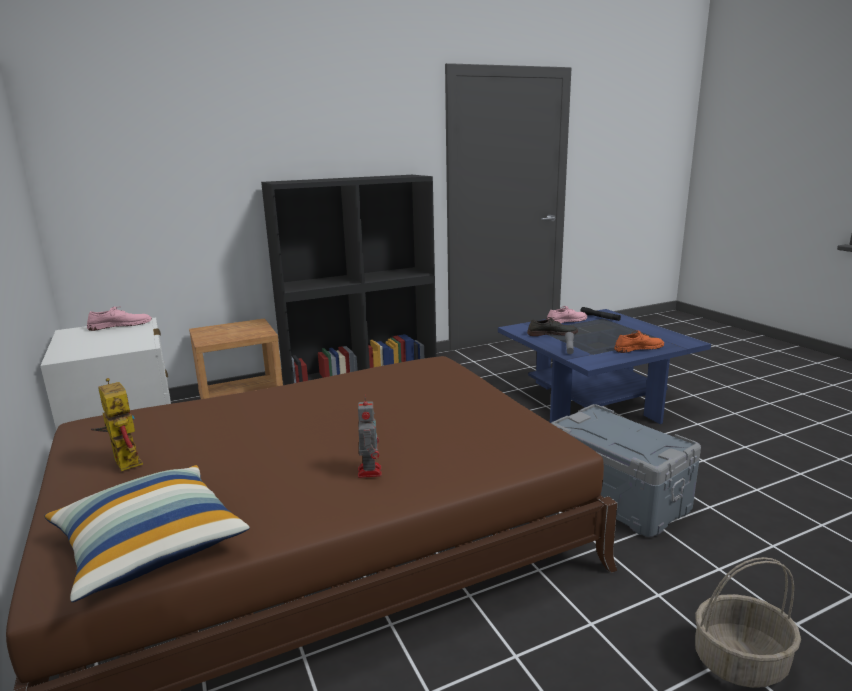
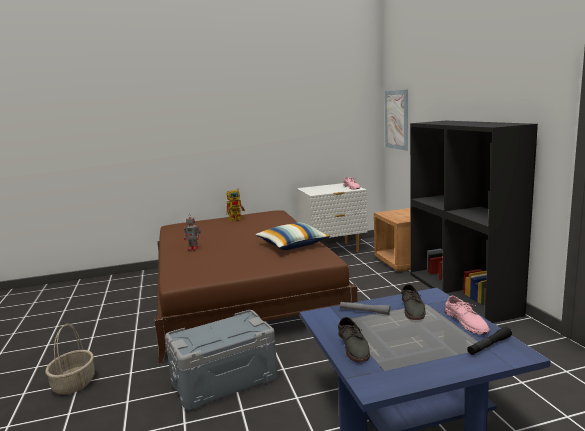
camera: 100 degrees right, 5 degrees down
(98, 192) = (396, 119): none -> picture
(149, 546) = (180, 230): pillow -> pillow (292, 245)
(638, 348) = (354, 346): orange shoe -> grey shoe

